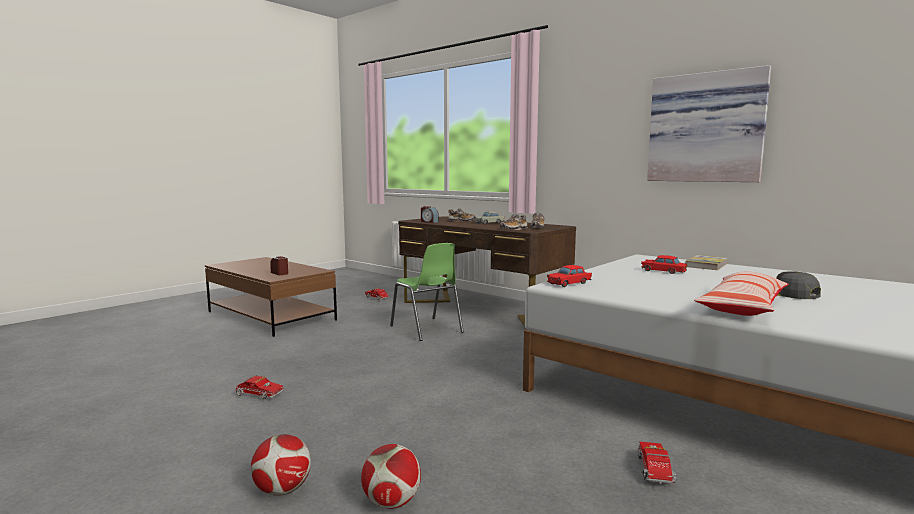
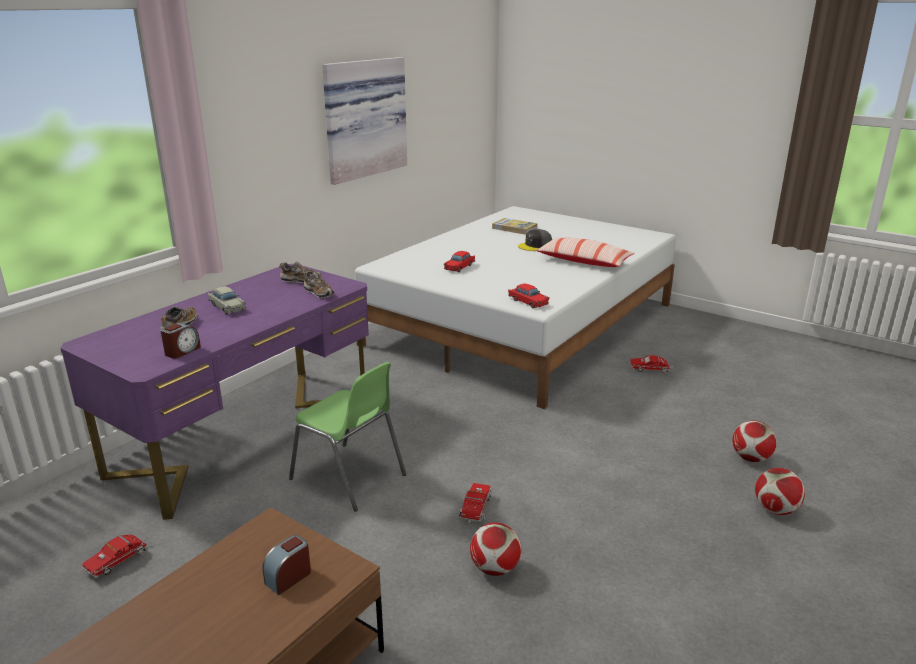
camera: 95 degrees left, 15 degrees up
(257, 395) = (626, 584): toy truck -> toy truck (475, 510)
(310, 360) = (494, 568): none -> football
(427, 329) = (349, 477): green chair -> green chair turned 75 degrees clockwise
(481, 309) = (246, 436): brown desk -> purple desk
(706, 265) = (425, 251): book -> book (514, 228)

